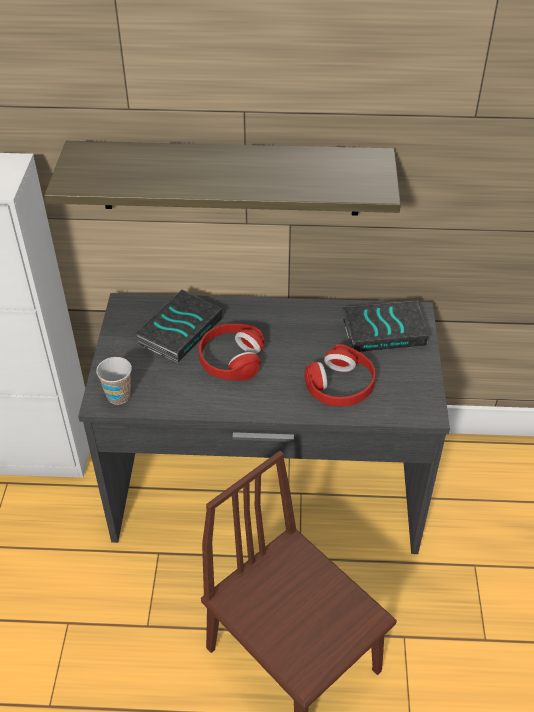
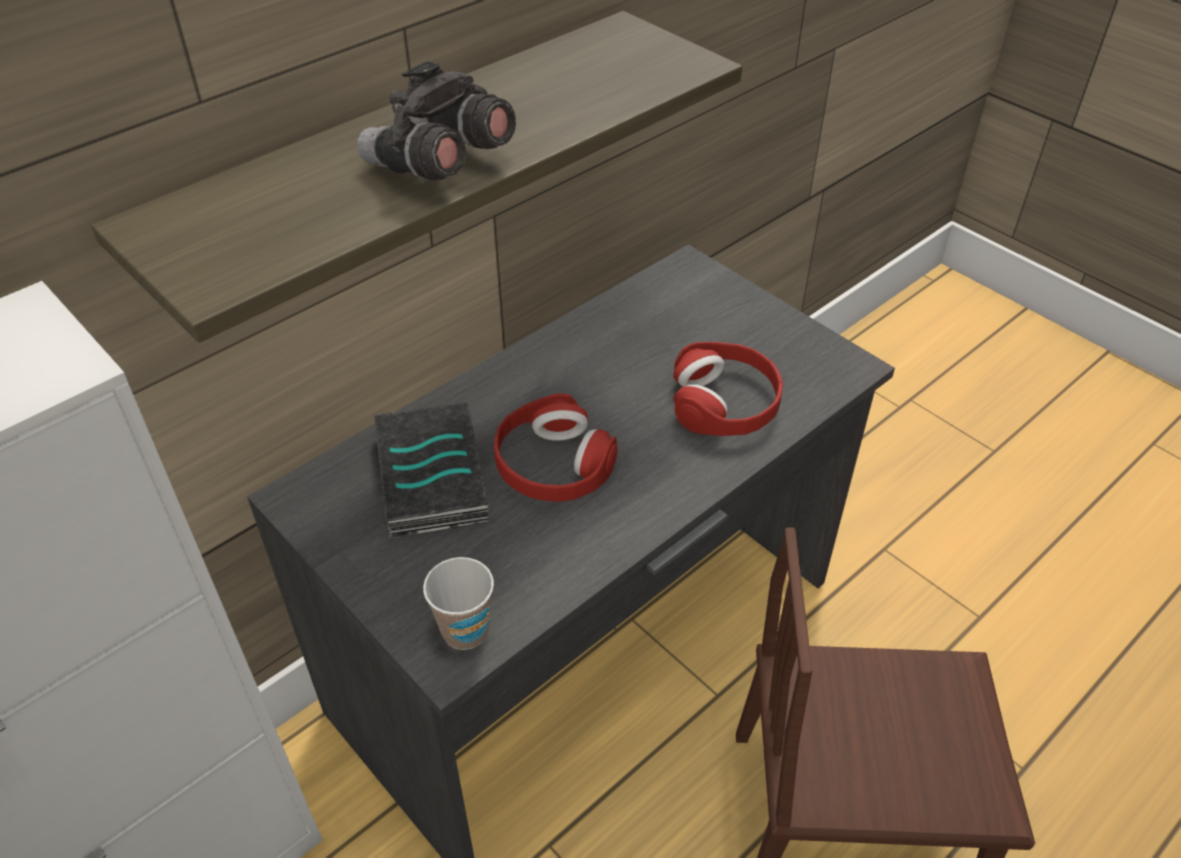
camera: 45 degrees left, 0 degrees up
(201, 180) = (439, 165): none -> grey binoculars
(384, 330) = (683, 306): book -> none

